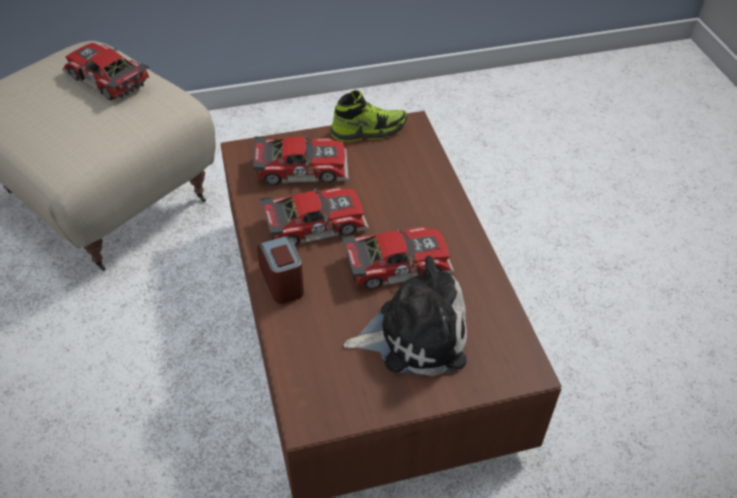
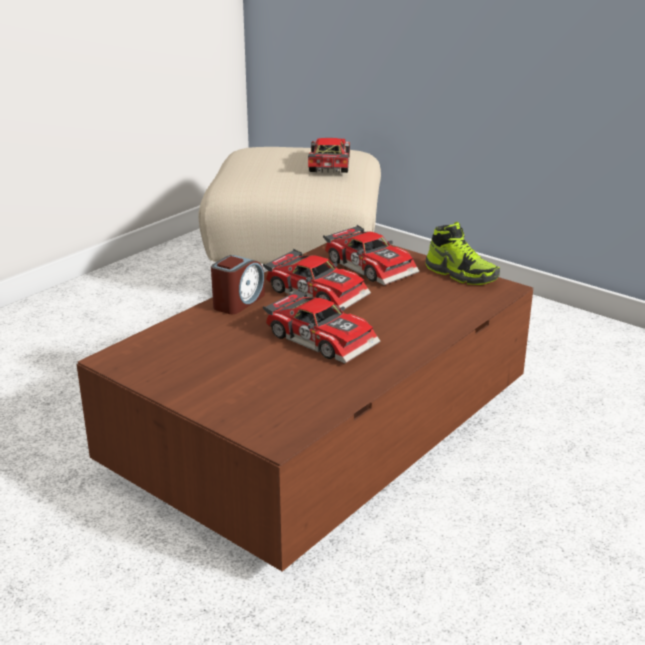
camera: 55 degrees right, 20 degrees down
(414, 335) = (251, 372): plush toy -> none

